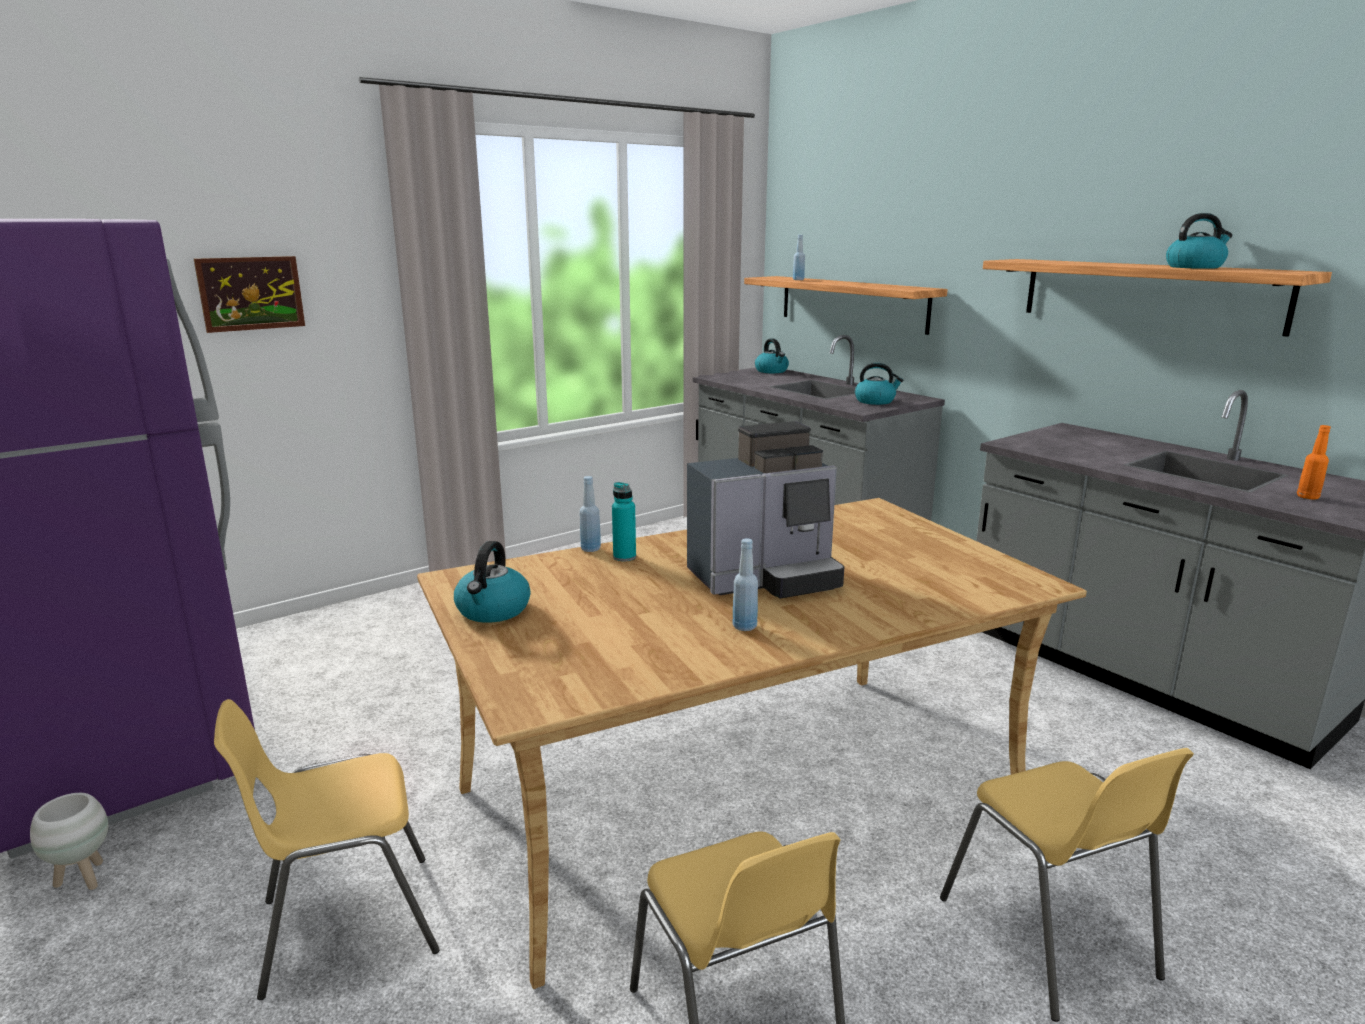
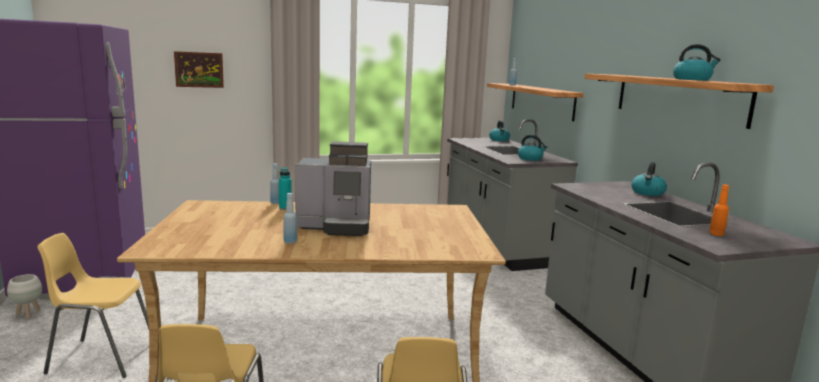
camera: 20 degrees right, 5 degrees down
(493, 610) = (192, 217): kettle -> kettle (647, 193)

